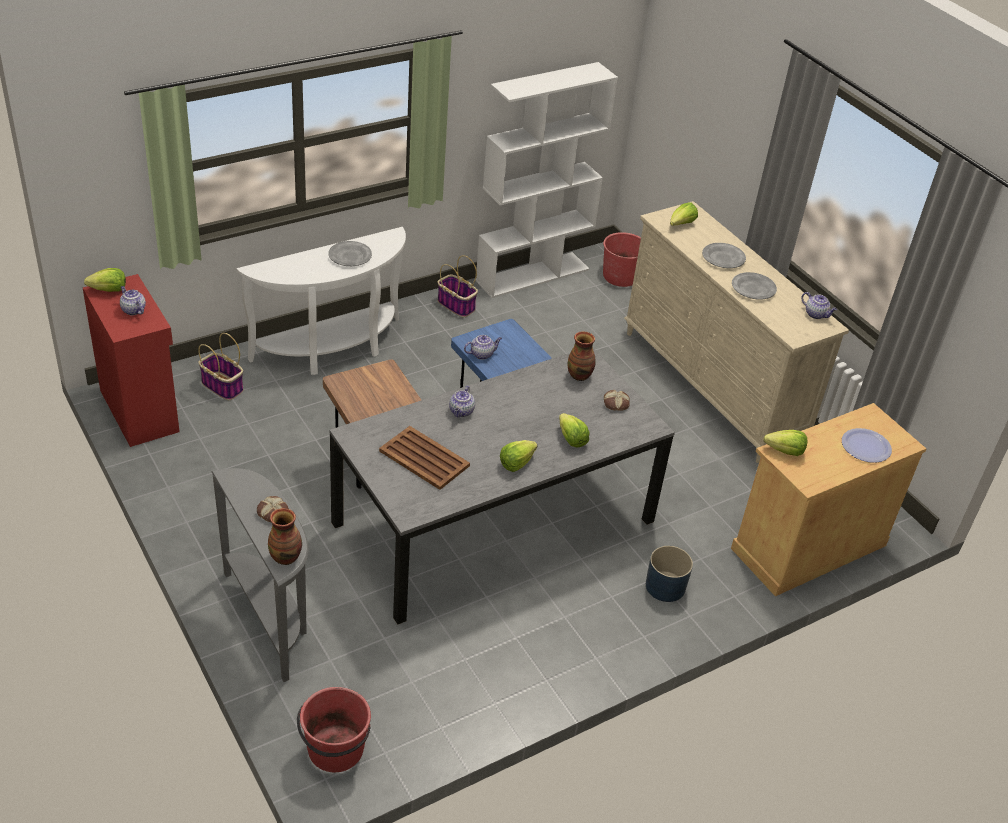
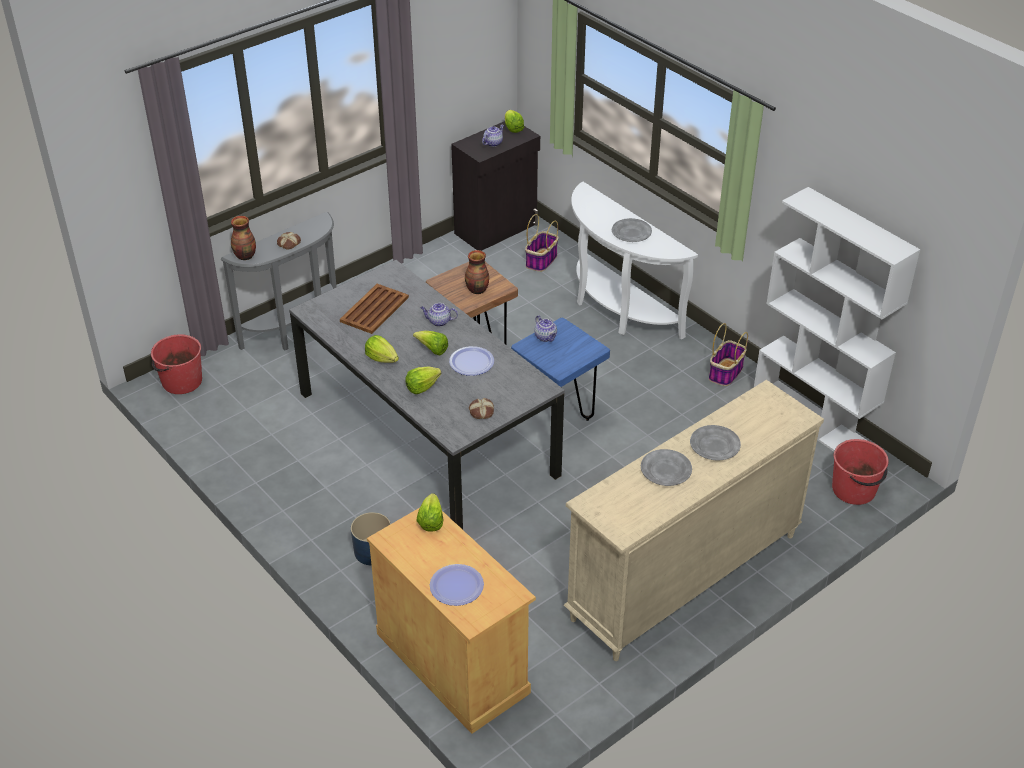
camera: 85 degrees right, 0 degrees up
(140, 410) = (497, 229): red cabinet -> black cabinet
(536, 398) = (471, 362): none -> plate
(580, 375) = (515, 385): vase -> vase (477, 290)
(681, 224) = (765, 410): lettuce -> lettuce (432, 350)
(816, 314) = (639, 522): teapot -> none

